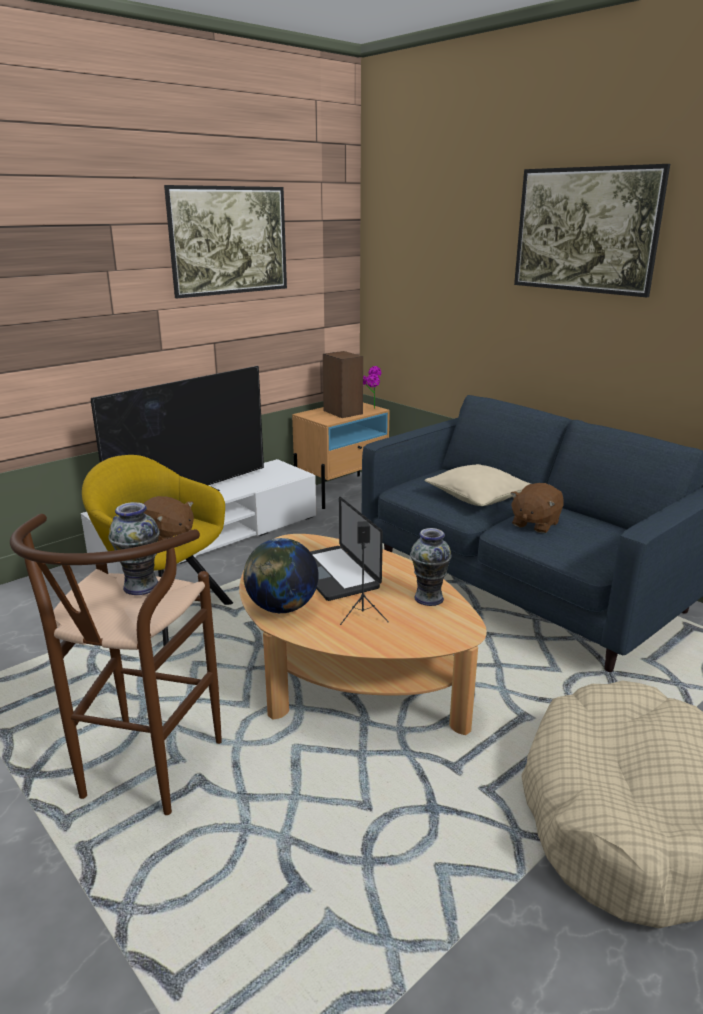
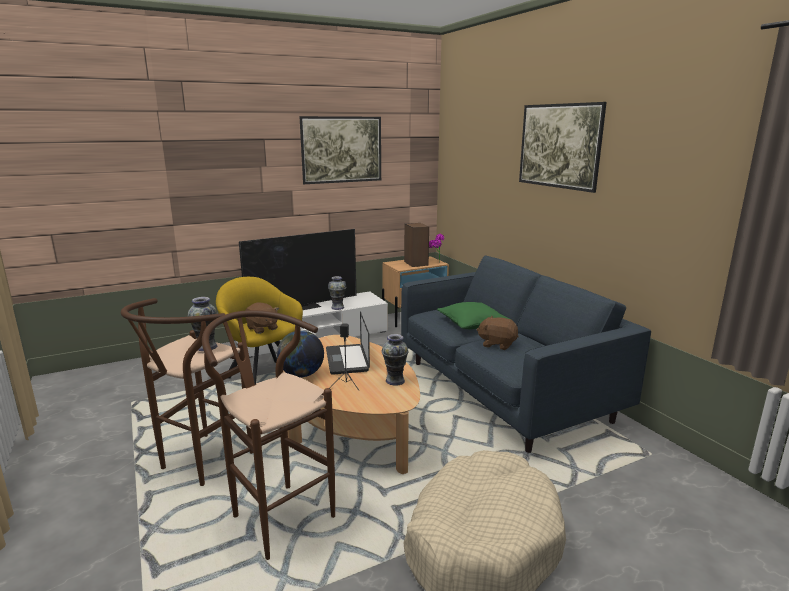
camera: 15 degrees right, 5 degrees down
(246, 489) = (337, 307): none -> vase
(315, 837) = (276, 513): none -> brown stool
(479, 497) = (472, 324): beige pillow -> green pillow
(534, 524) = (497, 344): brown plush toy -> brown plush toy turned 60 degrees clockwise

